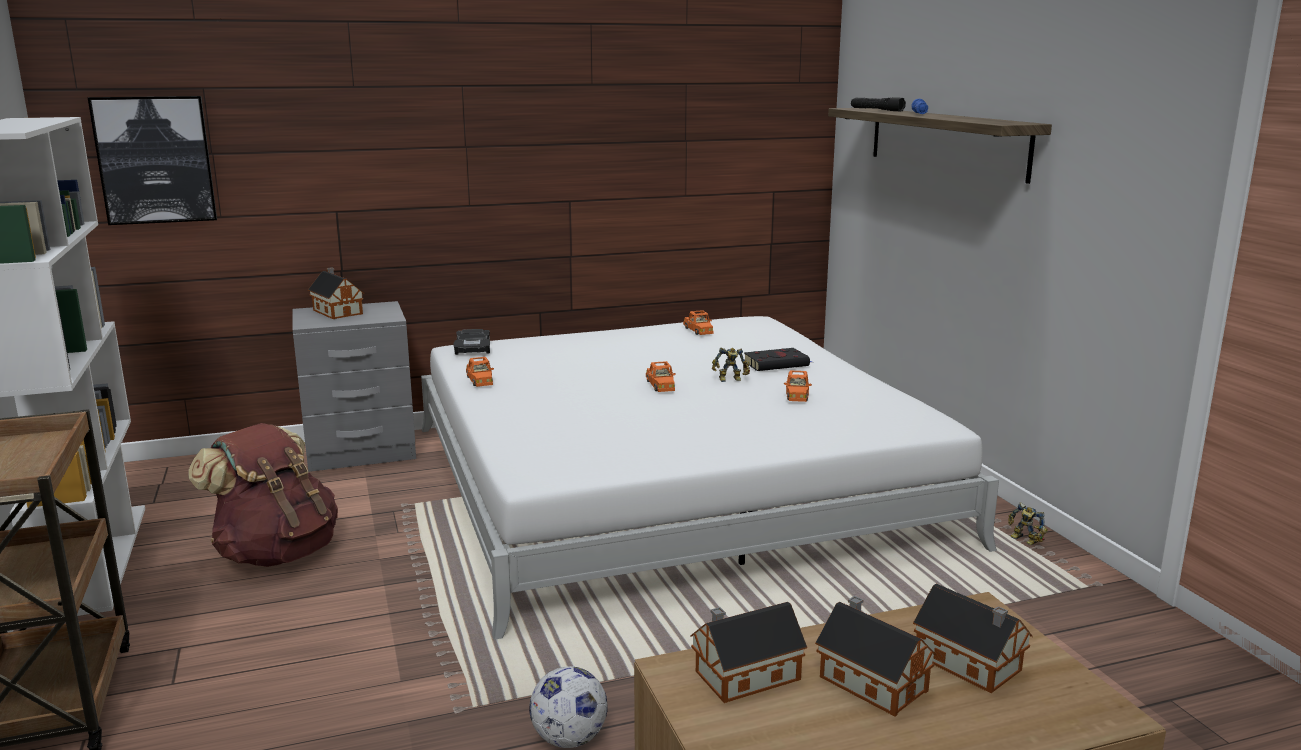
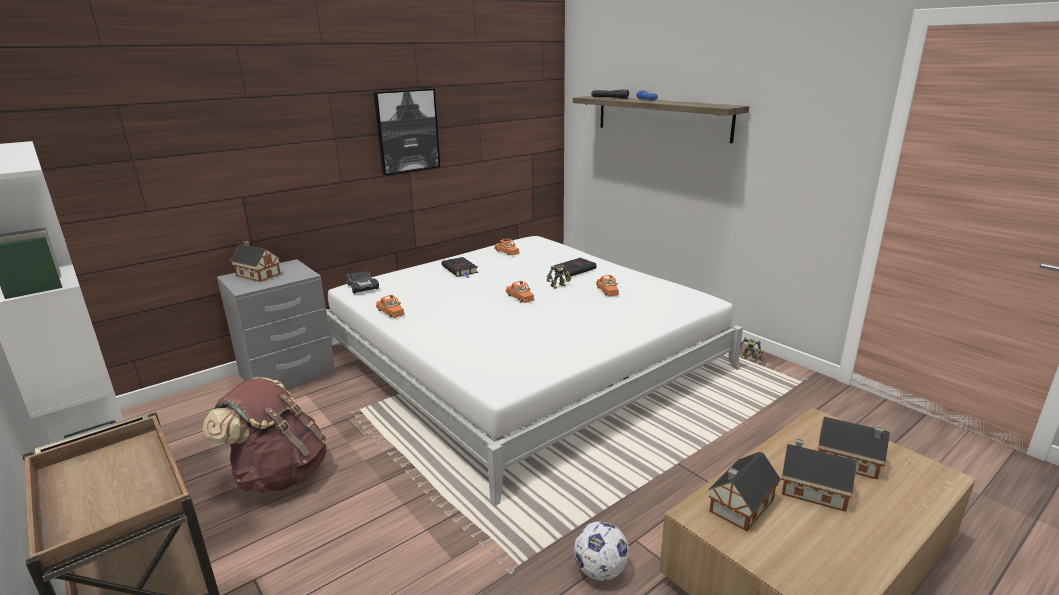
camera: 20 degrees left, 5 degrees up
(155, 160) = (81, 169): picture -> picture (407, 131)
(614, 344) = (460, 270): none -> black book

